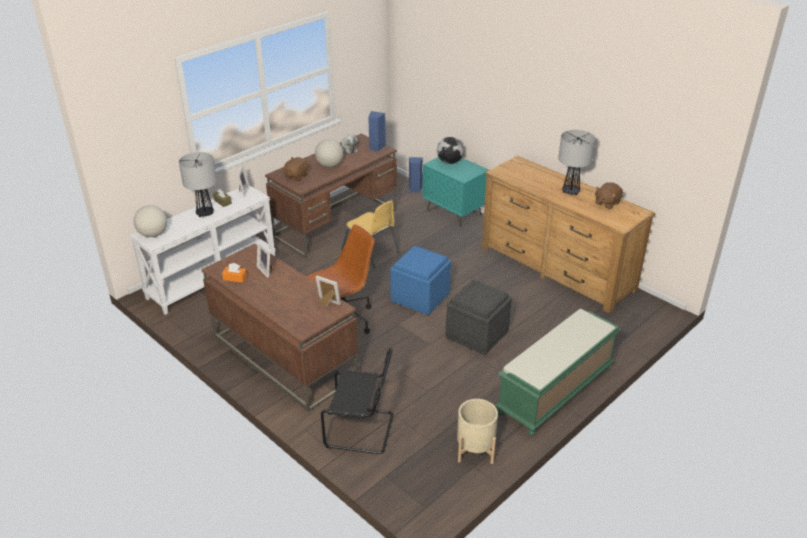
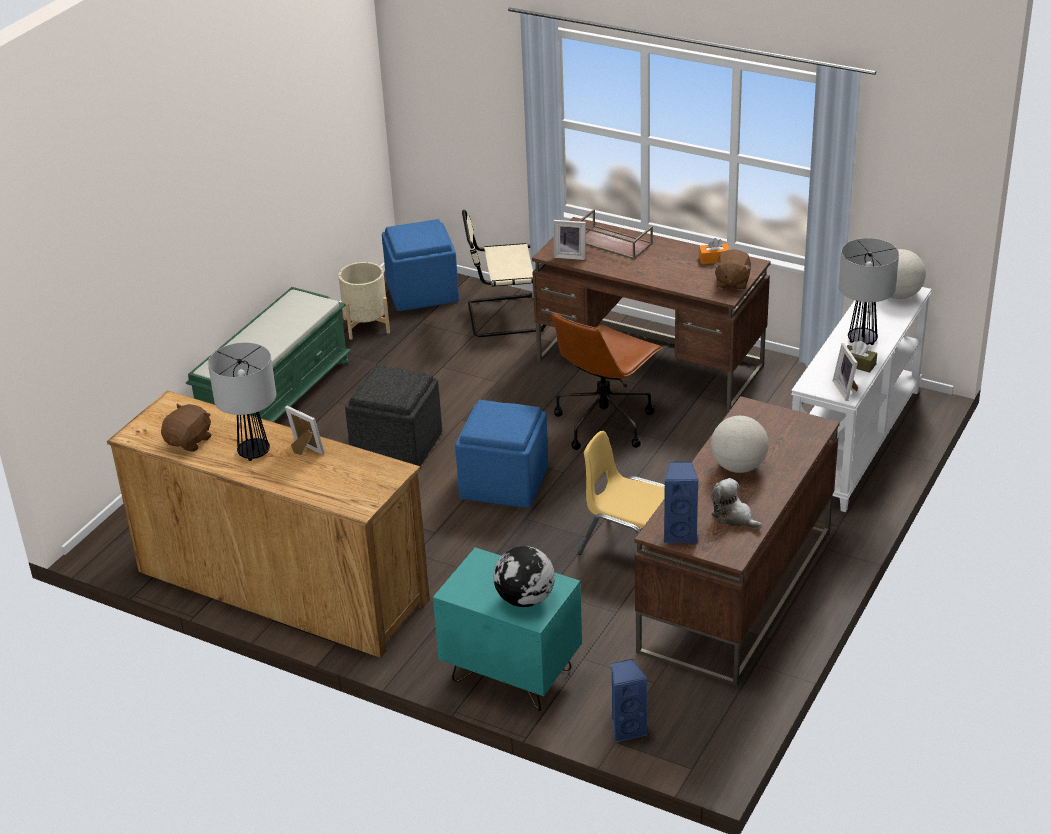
camera: 165 degrees right, 0 degrees up
(266, 270) = (681, 275): picture frame -> picture frame (304, 451)
(291, 308) = (612, 242): none -> brown tray
(297, 176) = (777, 429): brown plush toy -> brown plush toy (732, 282)
(362, 430) = (502, 316): black chair -> beige chair
(418, 479) = (421, 291): none -> blue ottoman

